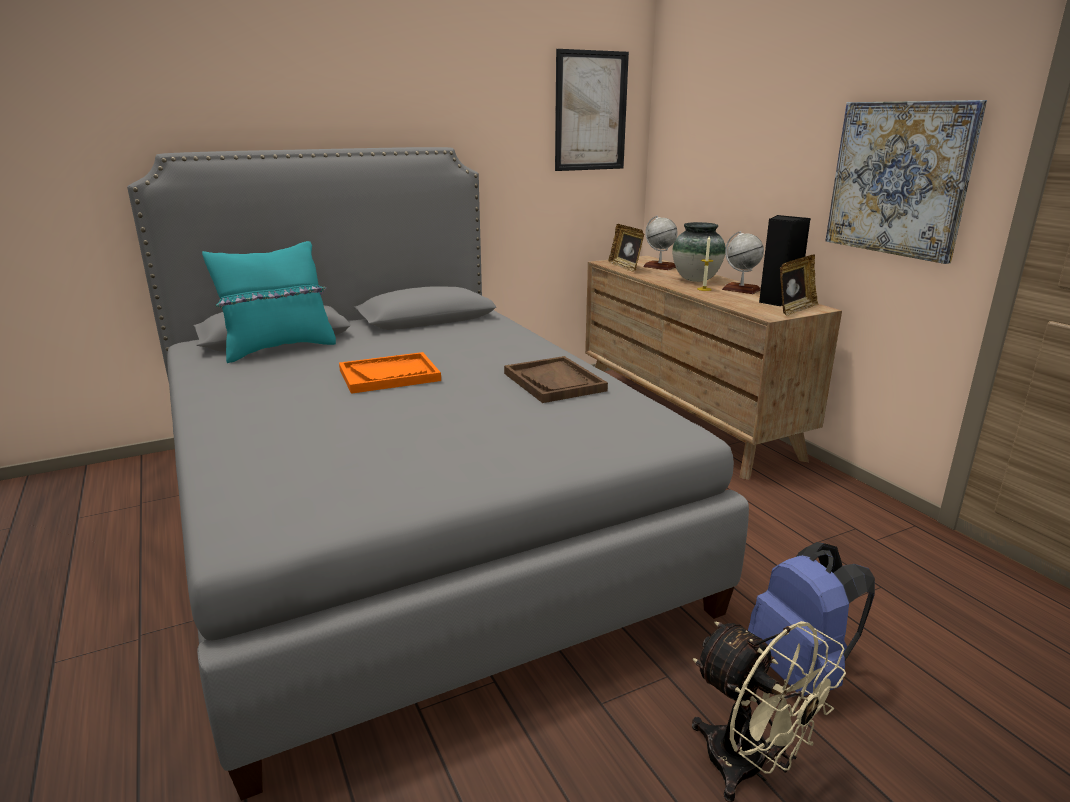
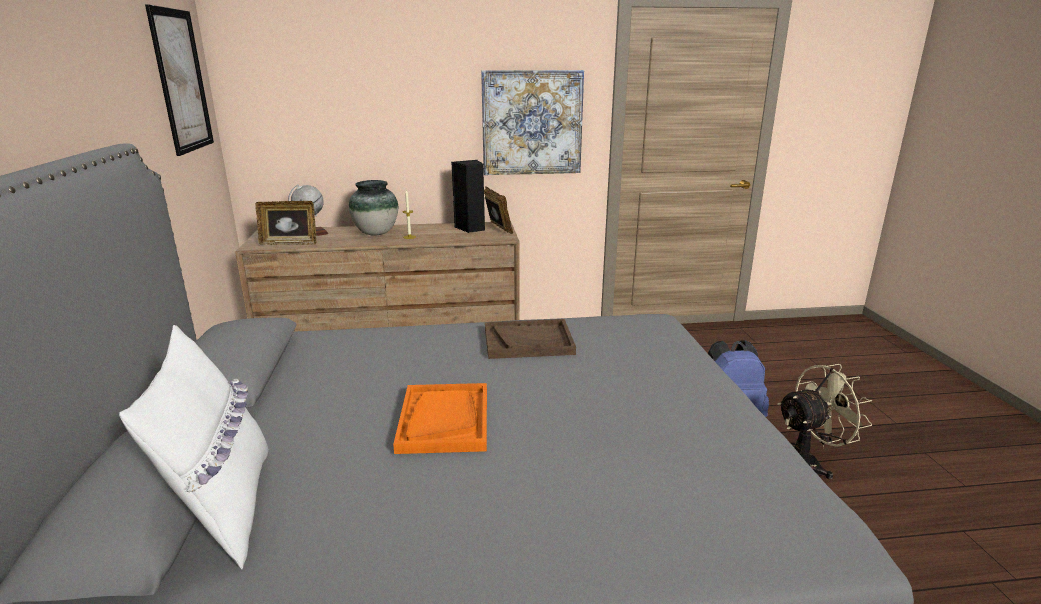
camera: 70 degrees left, 0 degrees up
(279, 349) = (225, 507): turquoise pillow -> white pillow
(740, 289) = (427, 229): globe -> none

